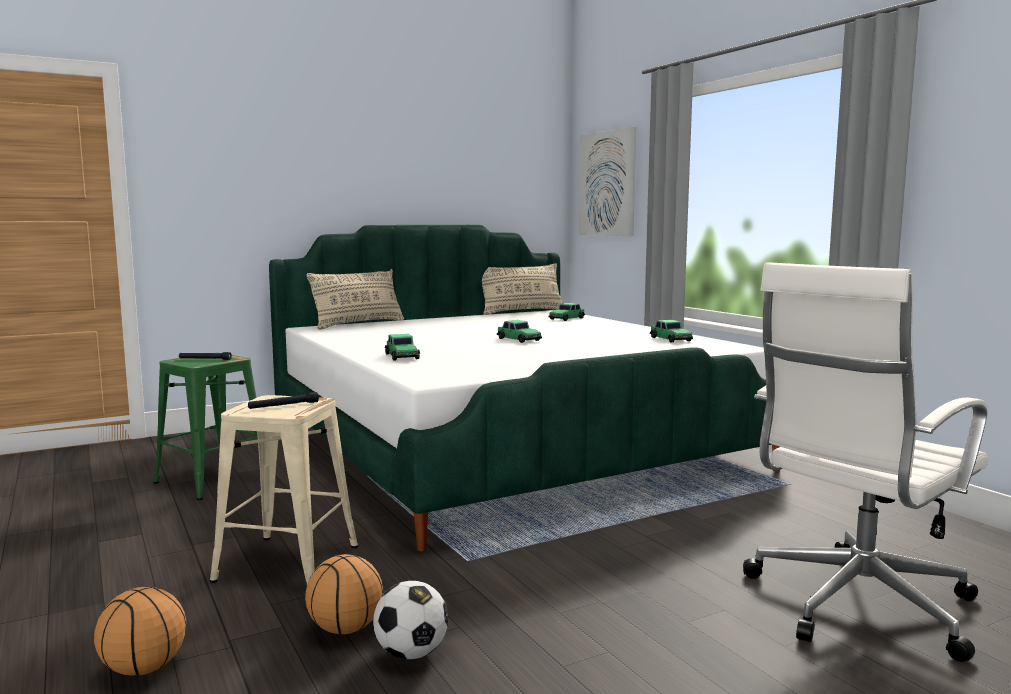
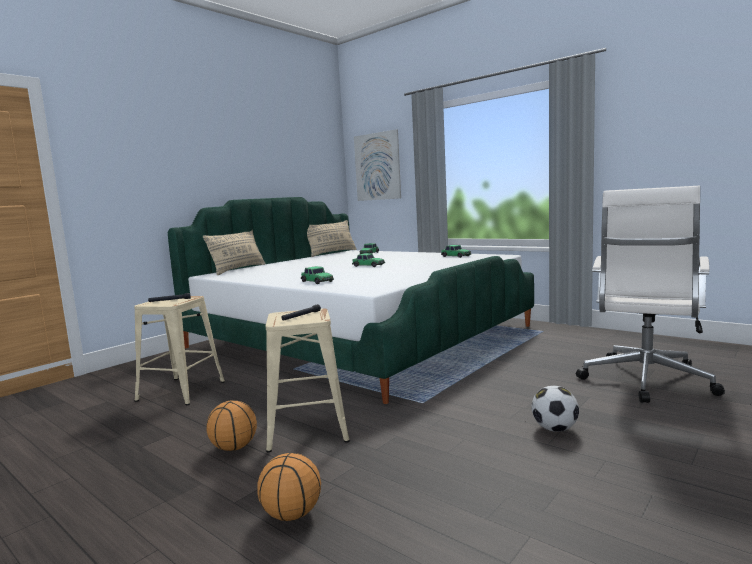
camera: 20 degrees left, 0 degrees up
(212, 479) = (180, 391): green stool -> beige stool
(344, 629) = (397, 456): basketball -> basketball (233, 448)
(411, 653) = (456, 459): football -> football (554, 429)

